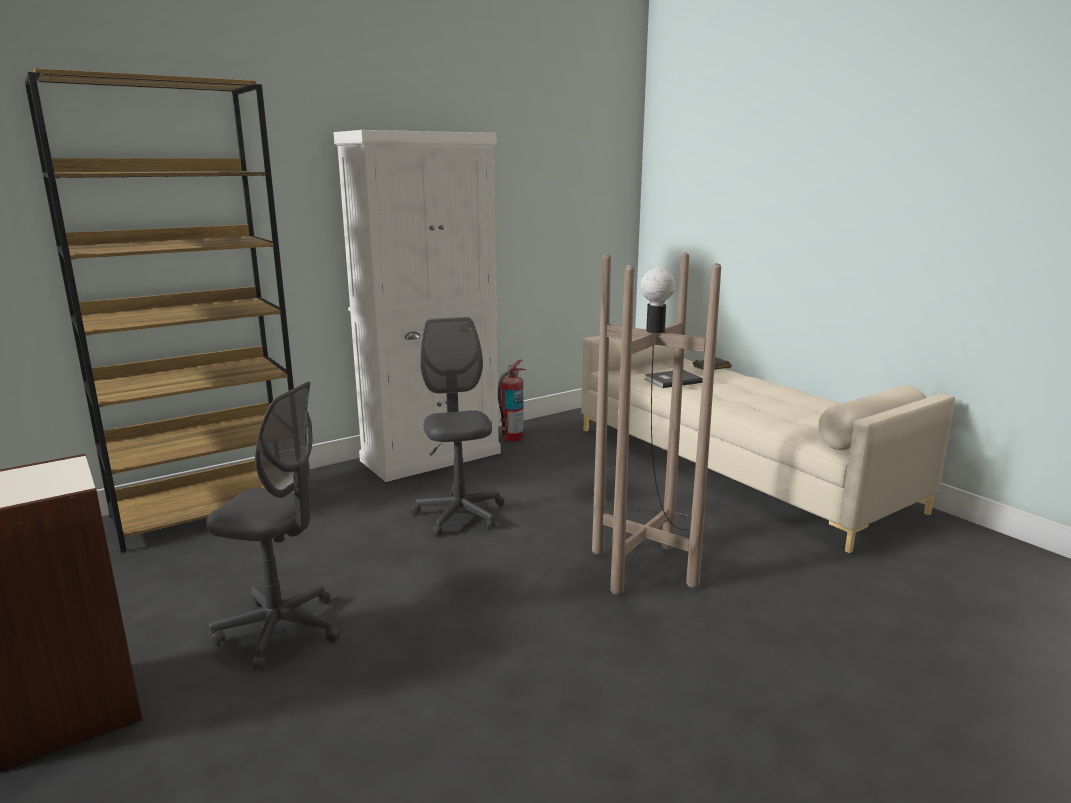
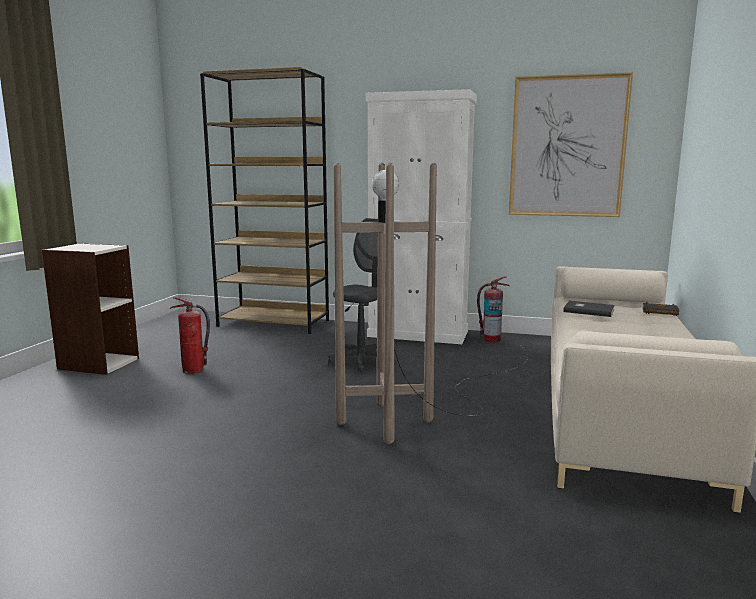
camera: 50 degrees right, 5 degrees down
(280, 631) = (193, 370): grey office chair -> fire extinguisher
(552, 199) = (567, 147): none -> picture

